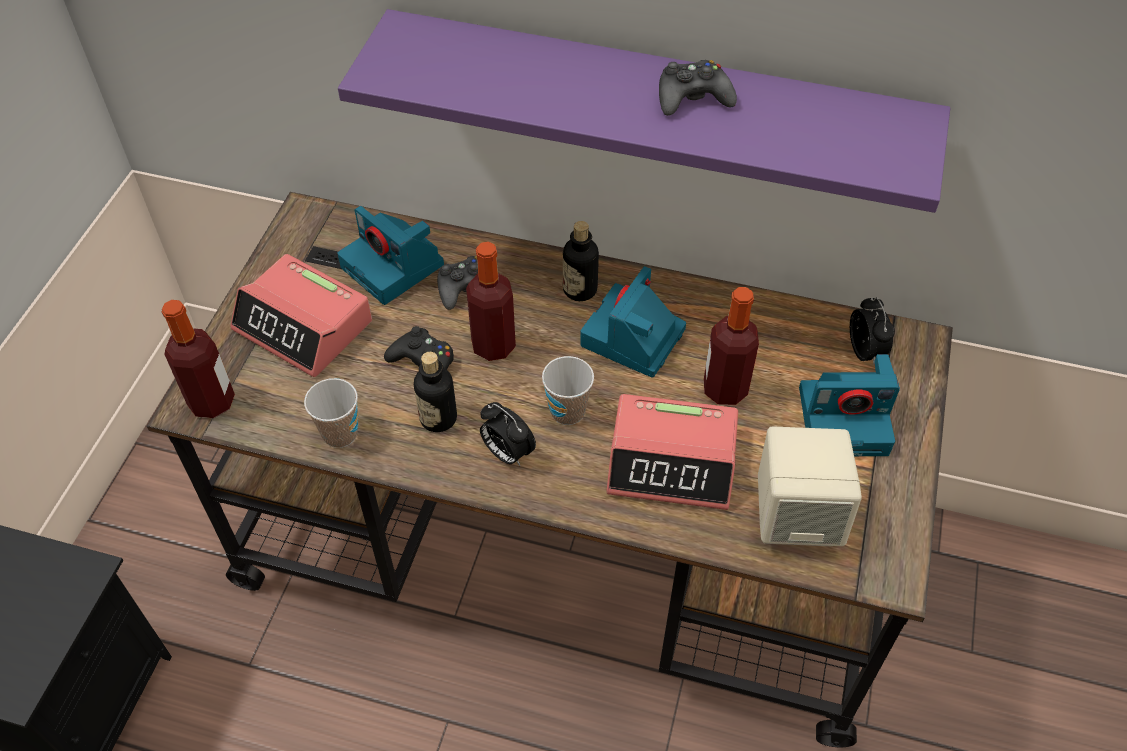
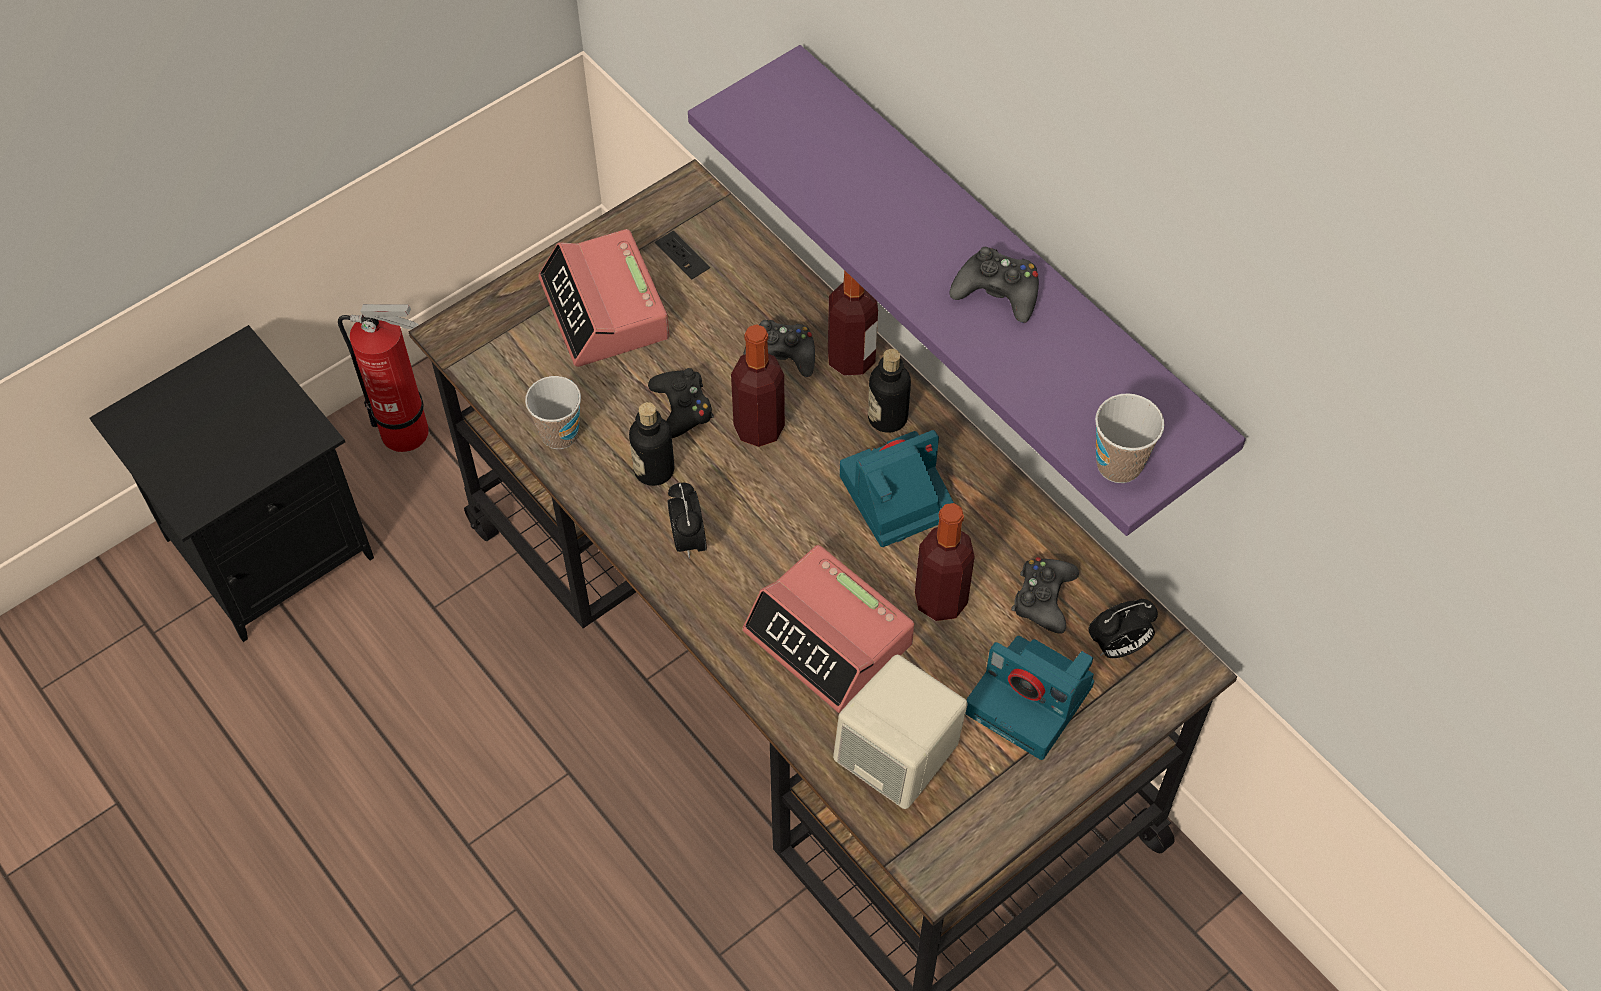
camera: 35 degrees right, 5 degrees up
(136, 546) = (411, 433): none -> fire extinguisher
(212, 402) = (475, 340): bottle -> bottle (851, 359)
(394, 267) = (730, 294): camera -> none
(567, 411) = (774, 533): cup -> cup (1119, 465)
(790, 348) = (1043, 598): none -> black game controller
(865, 351) = (1118, 647): alarm clock -> alarm clock turned 45 degrees clockwise

